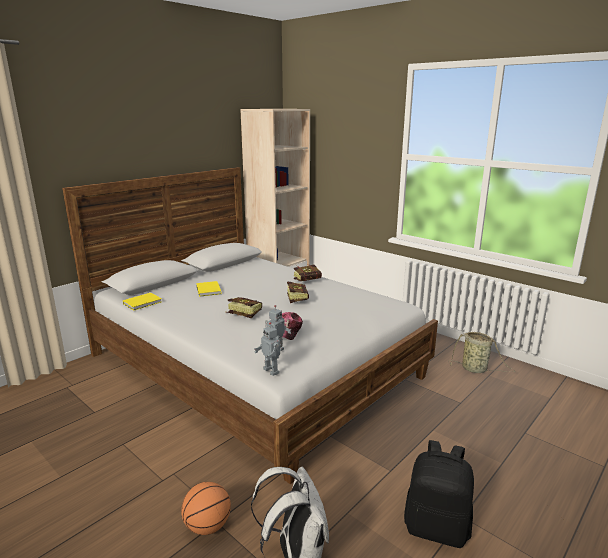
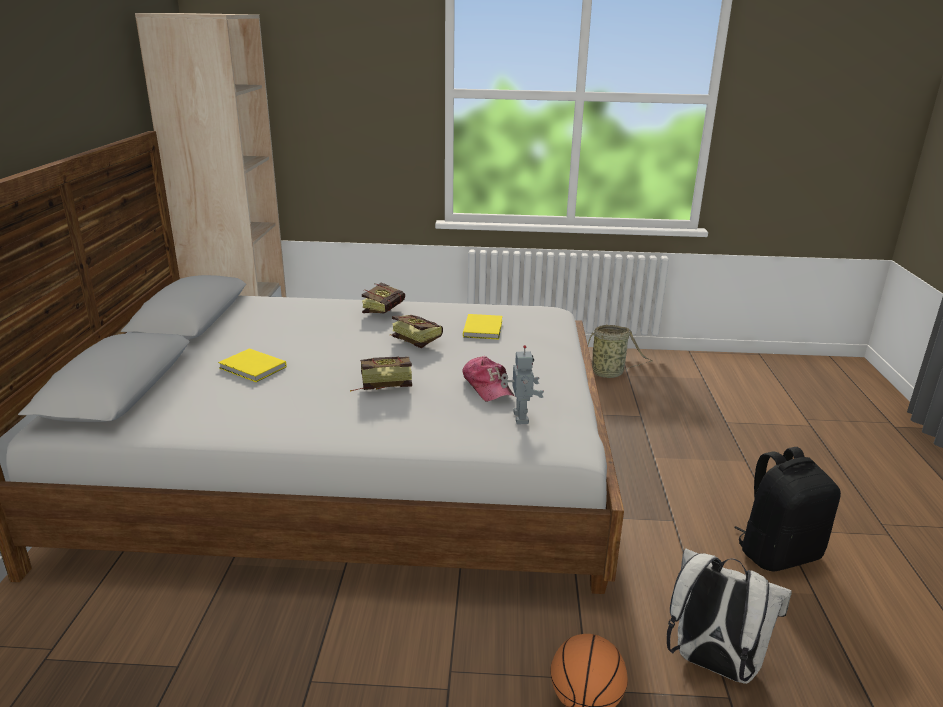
camera: 40 degrees left, 5 degrees up
(143, 302) = (170, 424): yellow book -> yellow book (484, 328)
(272, 371) = (557, 444): toy robot -> none

